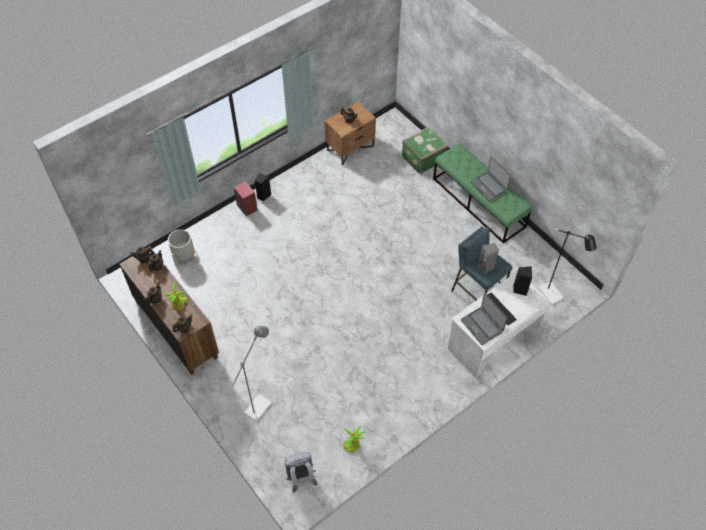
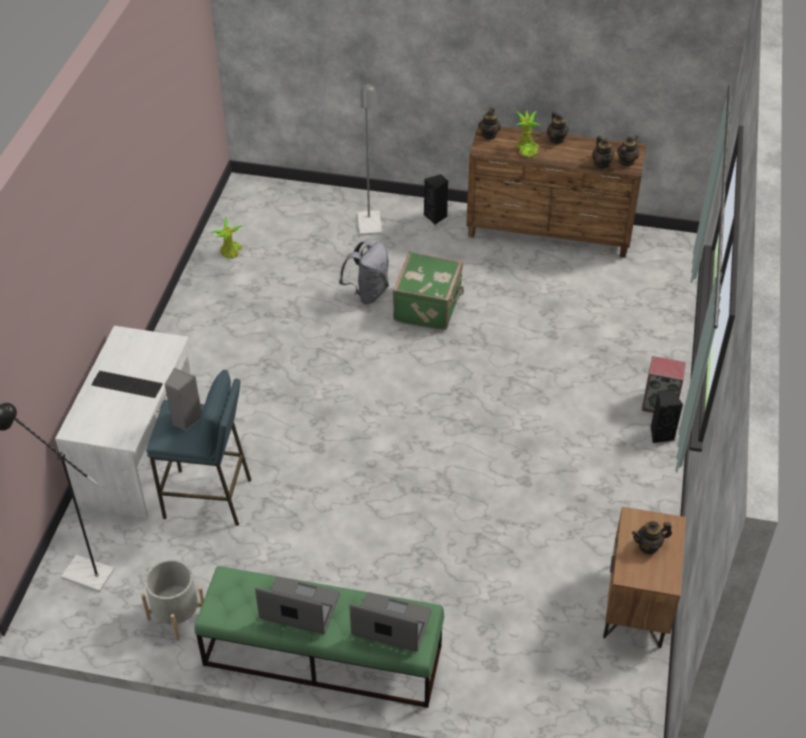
camera: 140 degrees right, 10 degrees down
(184, 256) = (648, 300): grey planter -> grey planter (177, 615)
(301, 478) = (259, 201): grey backpack -> grey backpack (368, 293)
(422, 158) = (498, 677): green suitcase -> green suitcase (429, 307)
(482, 326) = (137, 350): laptop -> laptop (391, 624)
(520, 289) = (113, 427): black speaker -> black speaker (436, 217)

